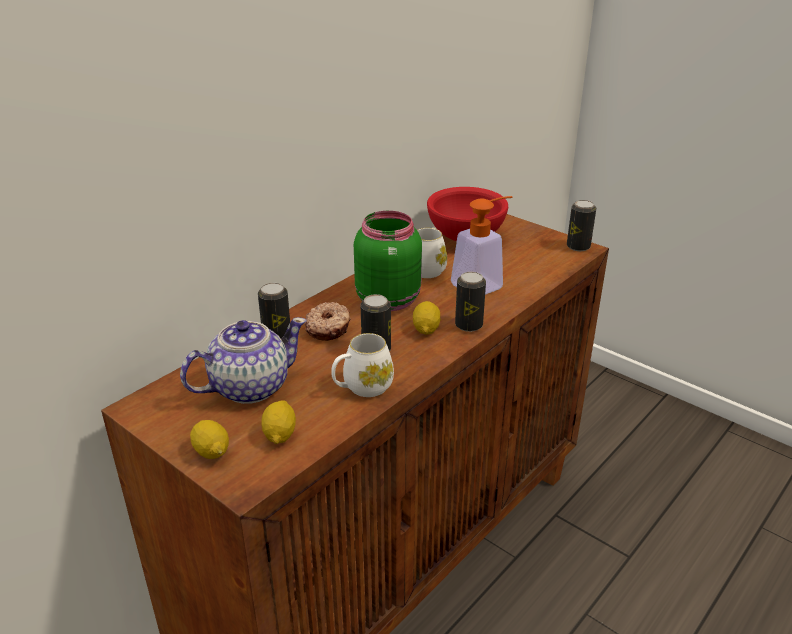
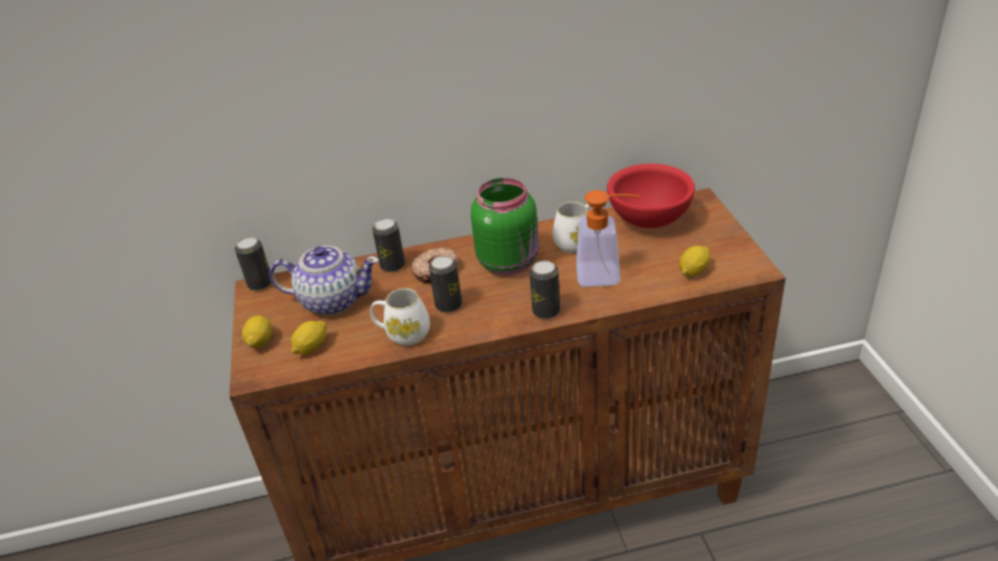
camera: 40 degrees right, 5 degrees up
(426, 329) = (507, 301): lemon -> lemon (693, 271)
(578, 246) = (752, 266): can -> can (260, 284)

